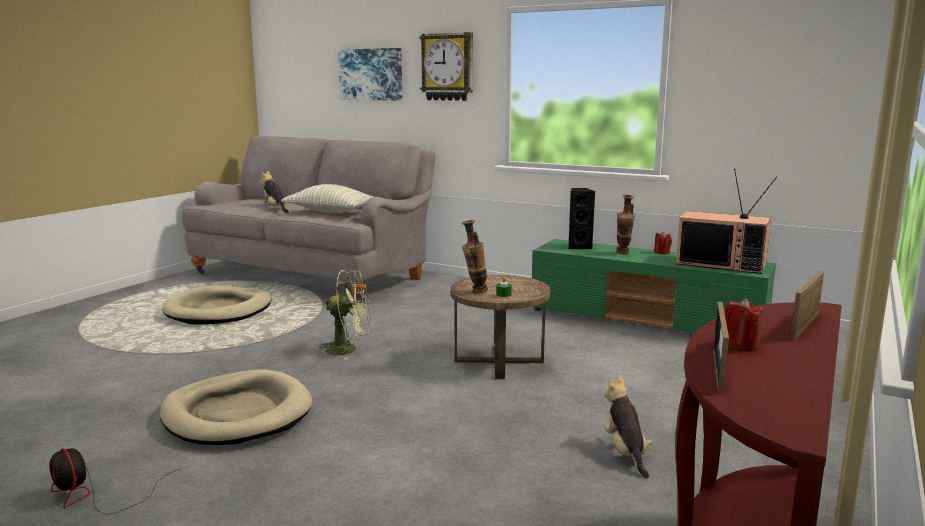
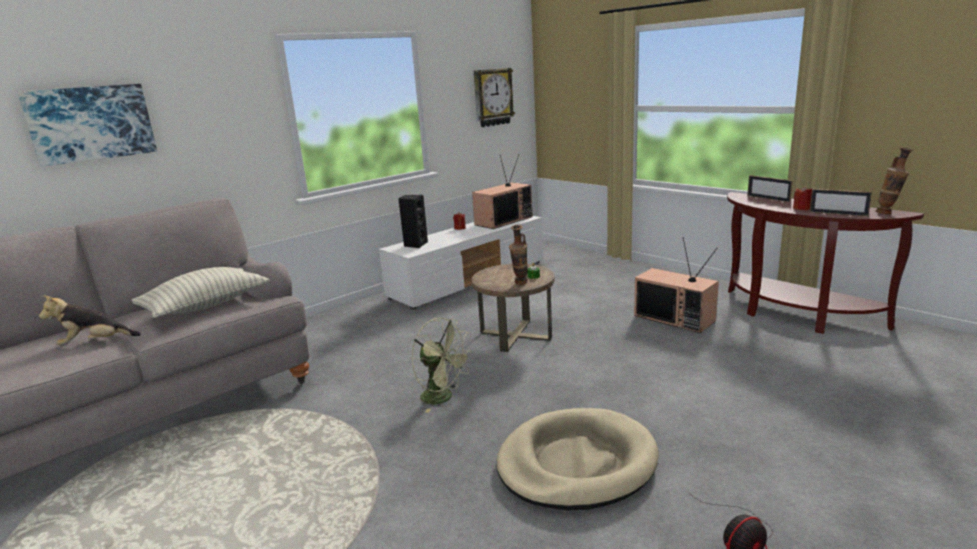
camera: 70 degrees left, 5 degrees up
(219, 310) = (209, 492): beige dog bed -> none
(348, 349) = (443, 398): green fan -> green fan turned 105 degrees clockwise
(448, 67) = (215, 103): wall clock -> wall clock (492, 97)
(623, 254) = (452, 236): vase -> vase (888, 214)
(626, 453) = (676, 318): plush toy -> television
(647, 319) = (469, 279): green tv stand -> white tv stand

